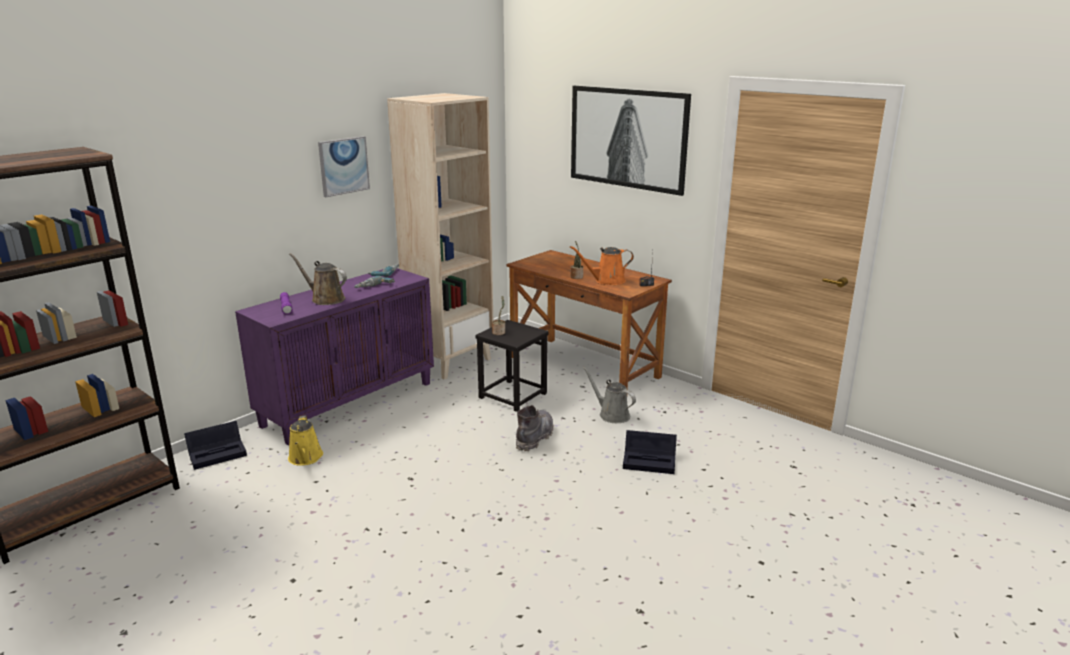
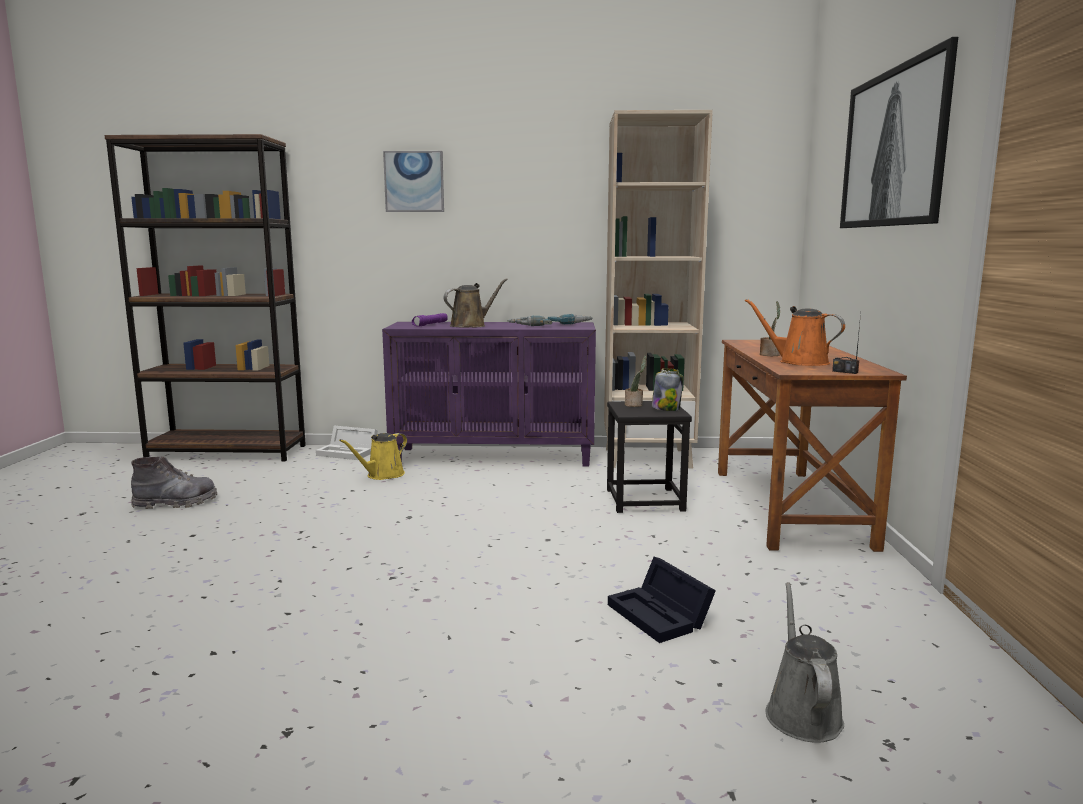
camera: 50 degrees right, 10 degrees down
(218, 453) = (349, 453): black storage box -> white storage box
(325, 299) = (471, 325): brown watering can -> brown watering can turned 60 degrees clockwise
(343, 166) = (545, 196): picture -> picture (414, 182)
(522, 329) = (666, 408): none -> jar
(535, 437) = (583, 537): grey boot -> grey boot (175, 503)
(611, 414) = (719, 556): grey watering can -> grey watering can (801, 712)

